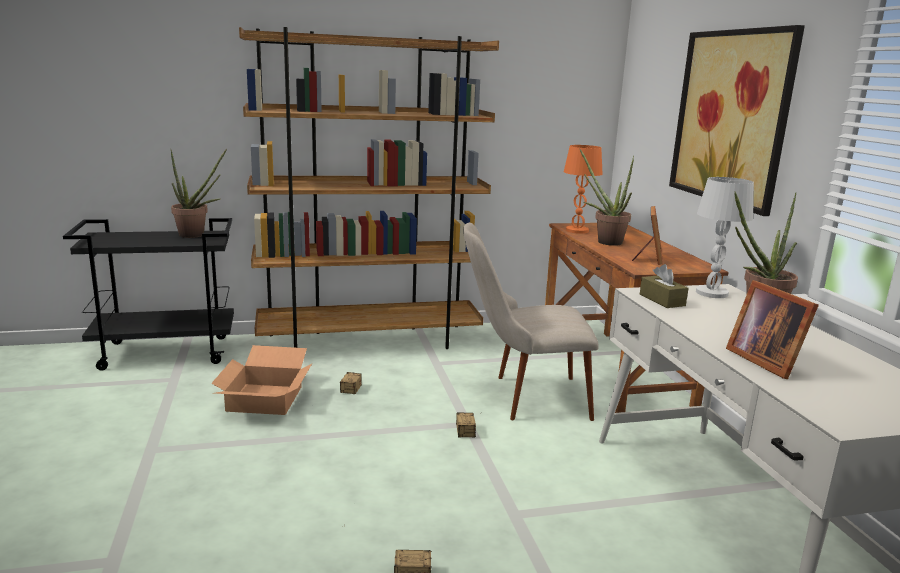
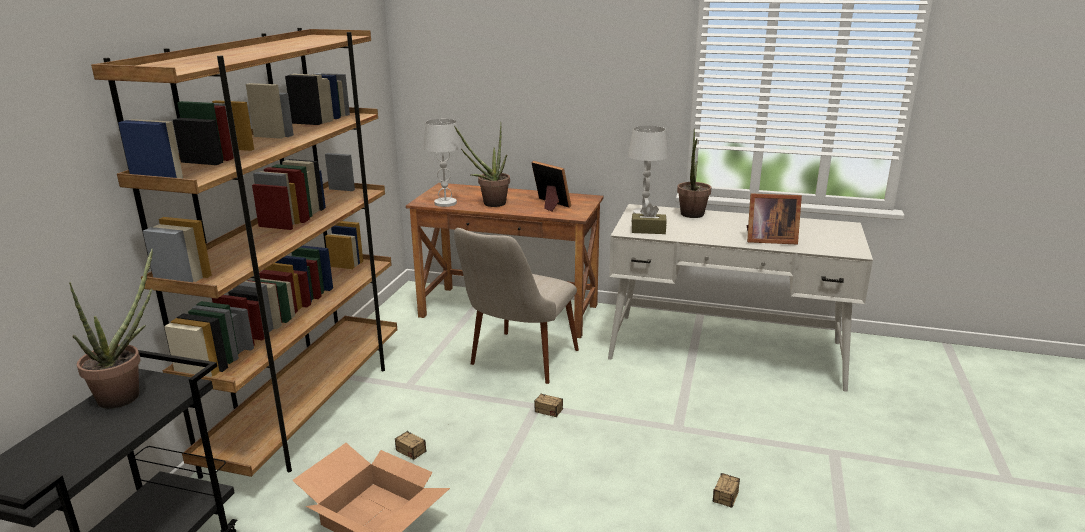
camera: 60 degrees left, 5 degrees up
(577, 230) = (445, 203): orange table lamp -> white table lamp
(731, 117) = (572, 76): picture -> none

